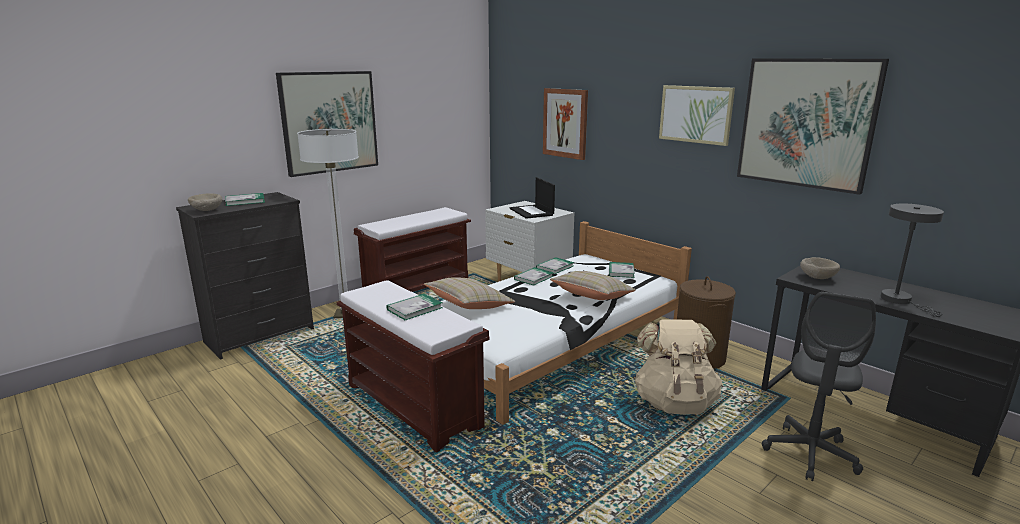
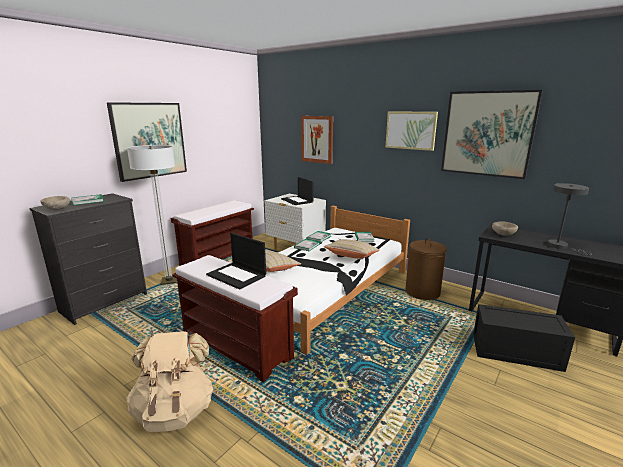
camera: 10 degrees left, 0 degrees up
(414, 309) = (237, 275): book -> laptop
(674, 403) = (417, 325): beige backpack -> beige backpack (175, 410)
(810, 454) = (514, 352): grey office chair -> black storage box

